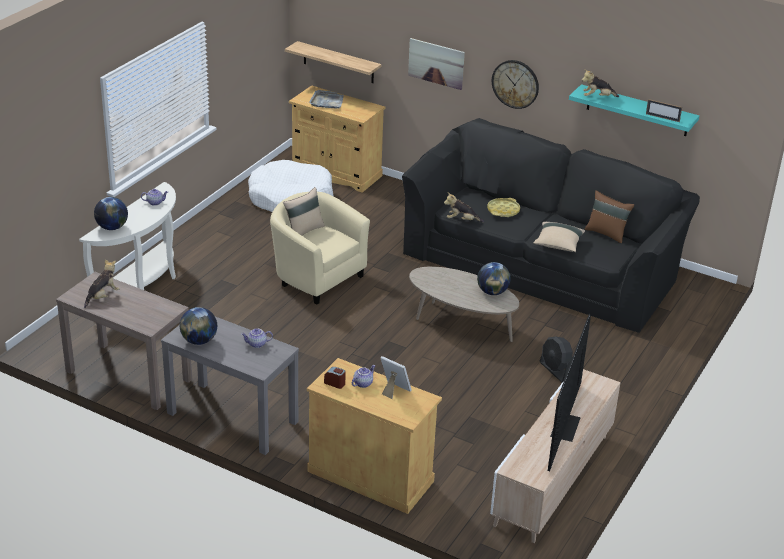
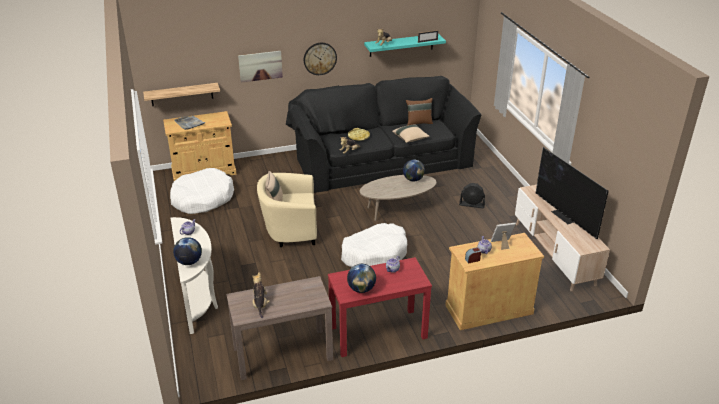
camera: 45 degrees left, 0 degrees up
(232, 417) = (377, 332): grey console table -> red console table
(356, 350) = (375, 254): none -> white dog bed

